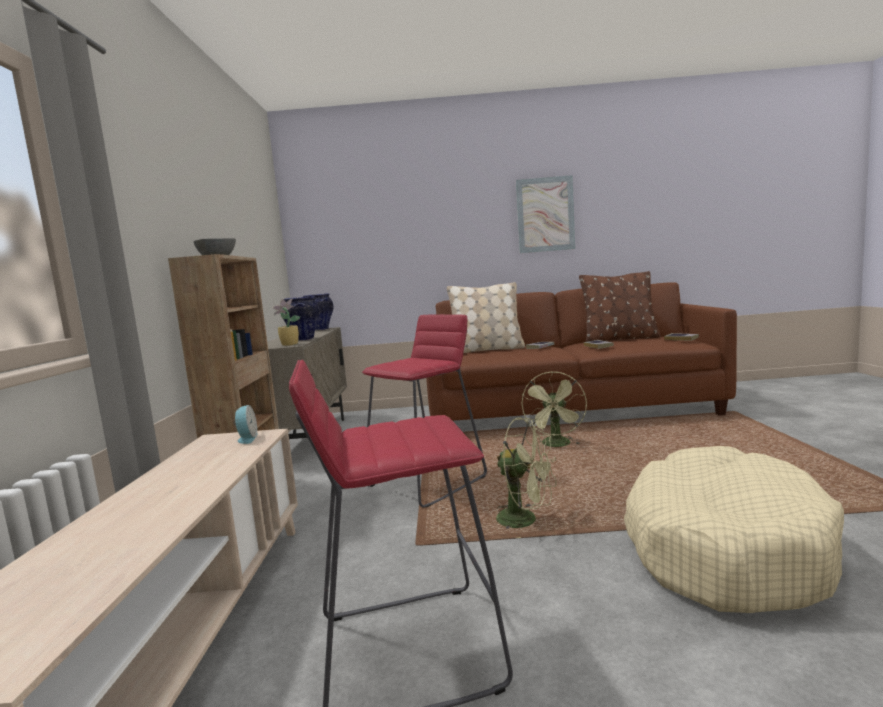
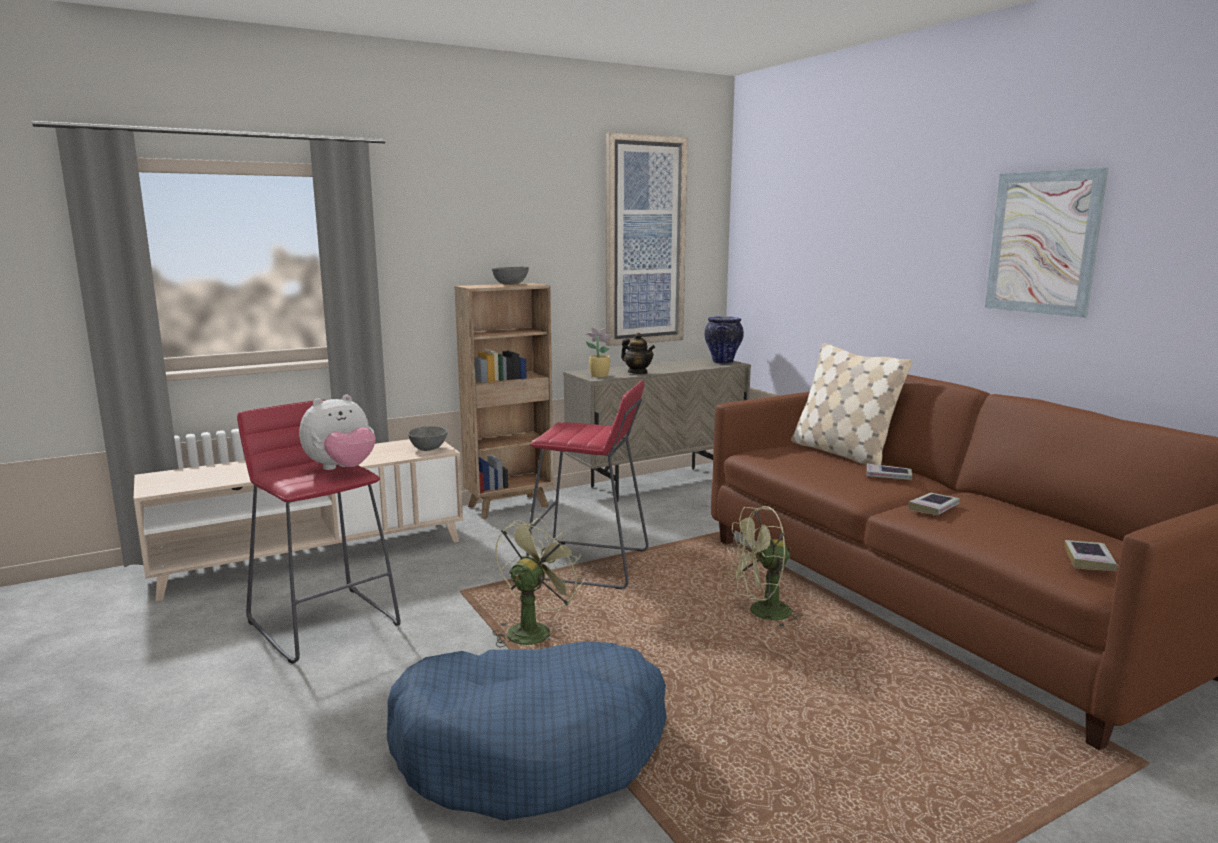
camera: 60 degrees right, 5 degrees up
(246, 438) = (429, 448): alarm clock -> grey bowl
(255, 232) = (644, 241): none -> picture
(304, 339) = (637, 372): vase -> teapot
(412, 424) = (342, 469): none -> plush toy
(526, 520) = (533, 630): green fan -> green fan turned 150 degrees counterclockwise
(620, 339) = (1036, 516): brown pillow -> none
(722, 547) = (531, 748): beige dog bed -> blue dog bed

